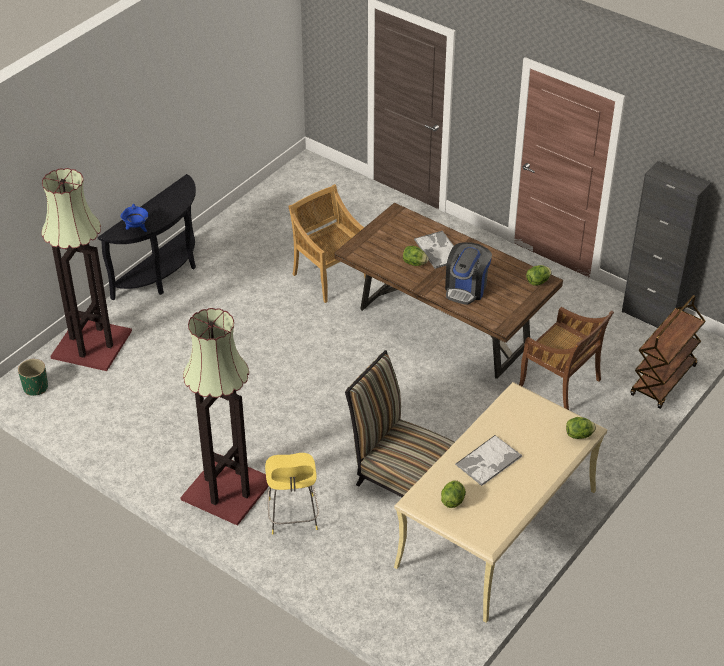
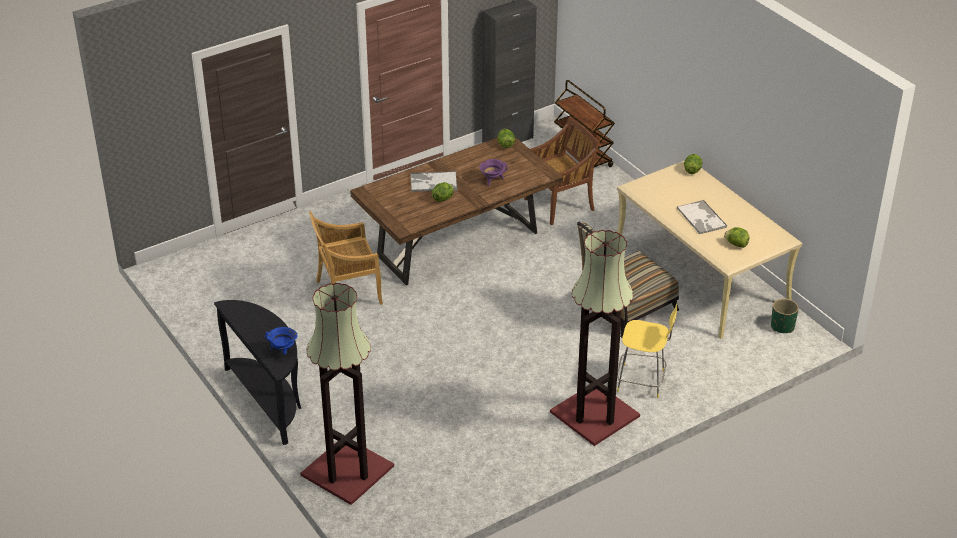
camera: 70 degrees left, 5 degrees down
(35, 387) = (389, 523): green planter -> green planter (782, 327)
(466, 288) = (492, 180): coffee machine -> purple cooking pot

